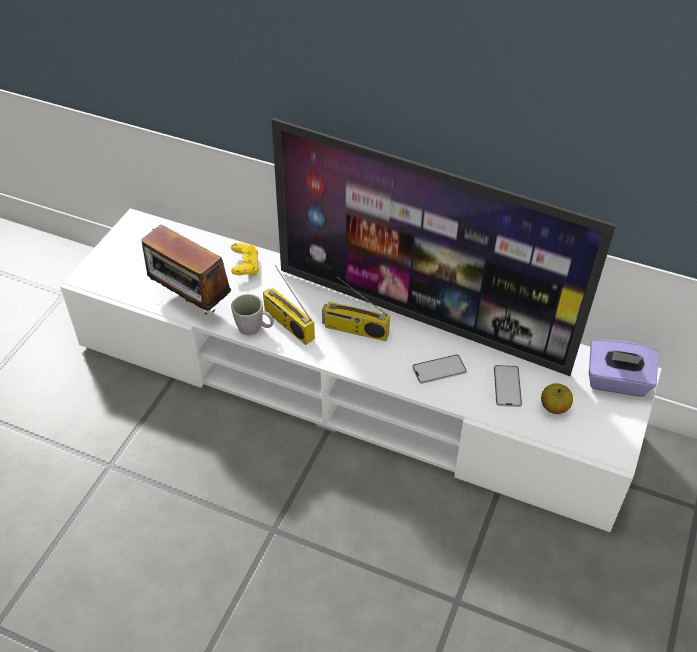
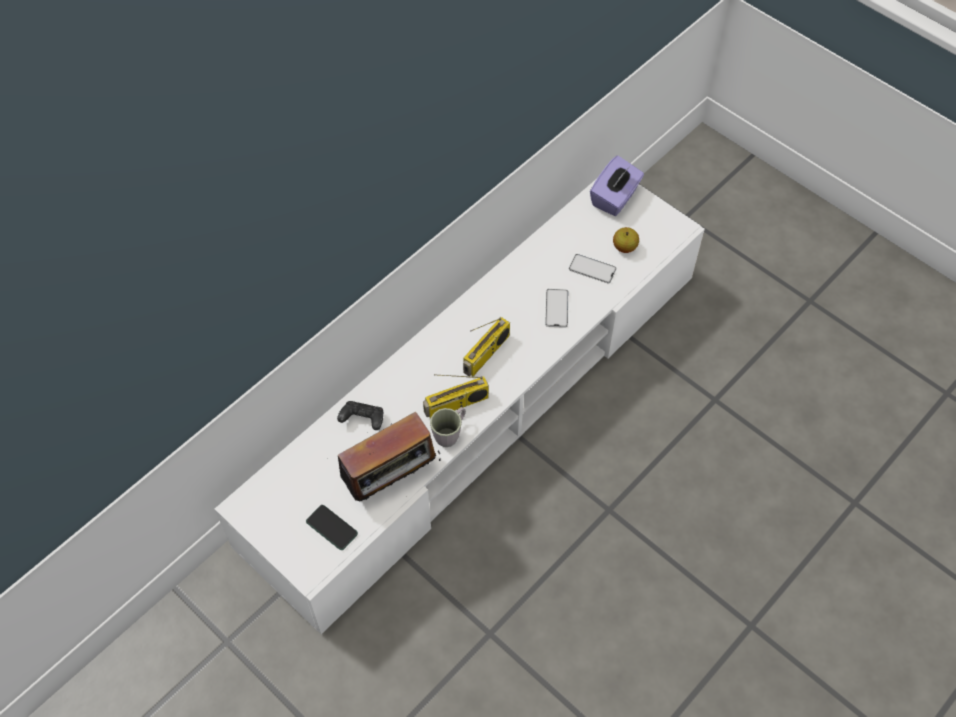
camera: 70 degrees left, 10 degrees up
(131, 279) = (332, 528): none -> phone
(245, 267) = (362, 420): yellow game controller -> black game controller
(422, 317) = (492, 300): television -> none

